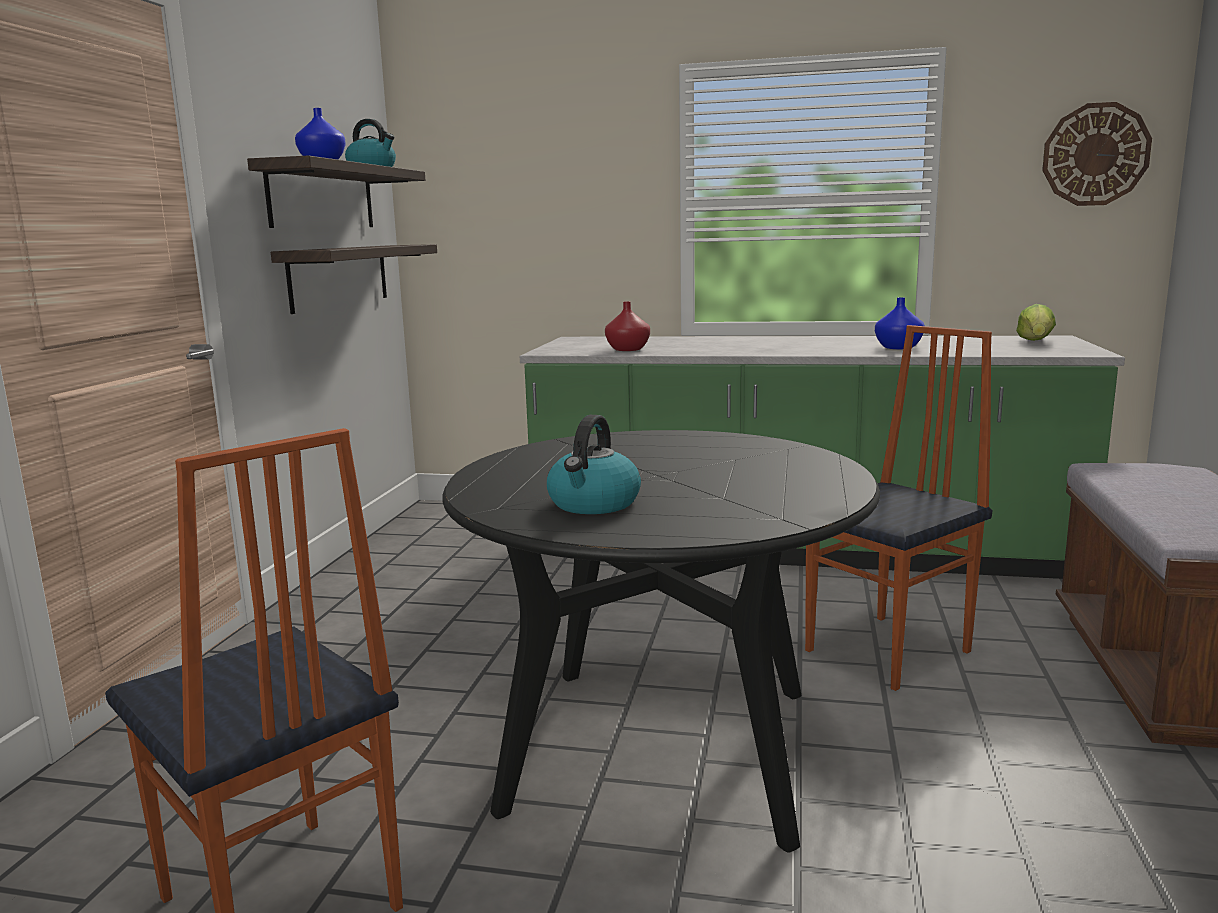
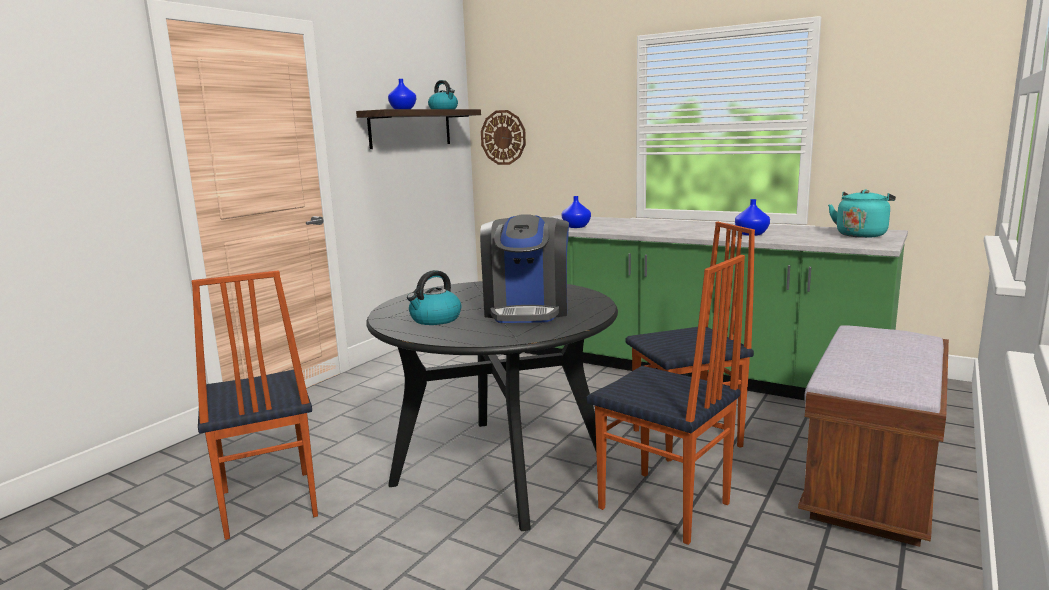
camera: 20 degrees right, 0 degrees up
(339, 276) = (421, 175): shelf -> none
(627, 349) = (576, 227): red vase -> blue vase
(724, 475) = (527, 310): none -> coffee machine
(957, 764) = (664, 507): none -> chair
(1035, 342) = (861, 234): lettuce -> turquoise kettle
(1095, 154) = (937, 92): wall clock -> wall clock (503, 137)

